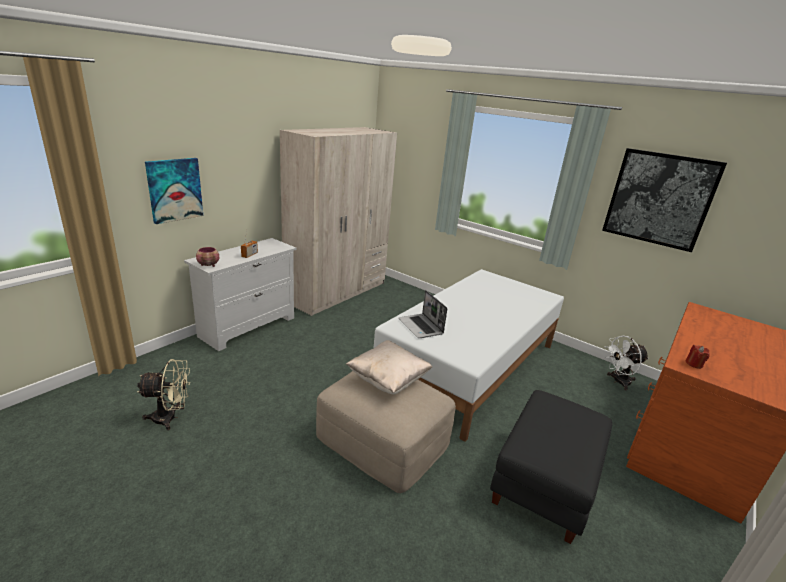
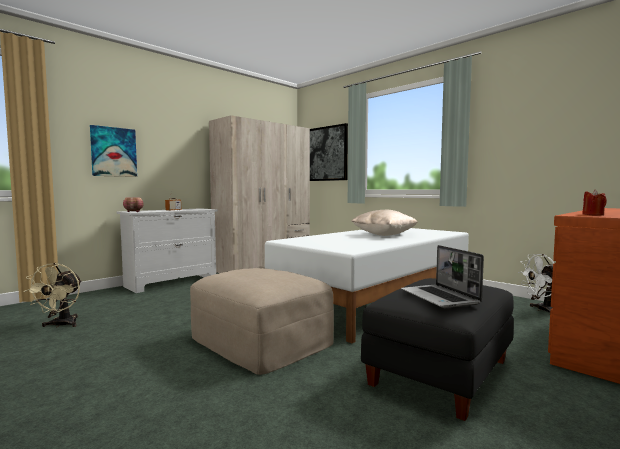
camera: 10 degrees right, 20 degrees down
(170, 418) = (60, 325): beige fan -> beige fan turned 90 degrees clockwise
(388, 380) = (263, 270): beige pillow -> beige pillow (384, 235)
(421, 327) = (310, 240): laptop -> laptop (440, 297)
(659, 199) = (536, 119): picture -> picture (327, 153)

